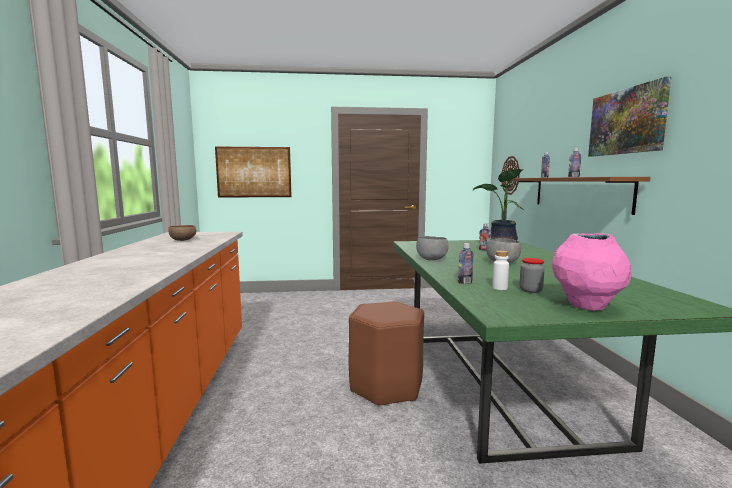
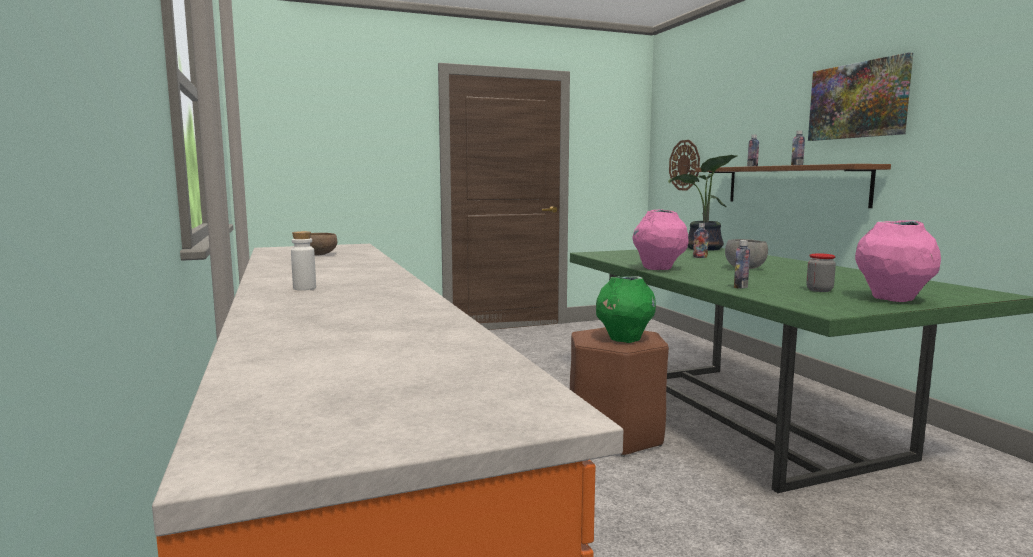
camera: 15 degrees left, 0 degrees up
(254, 172) = (323, 158): picture -> none
(387, 314) = (624, 339): none -> green vase
(431, 259) = (658, 269): grey bowl -> pink vase
(499, 288) = (785, 290): white bottle -> white bottle (304, 288)

